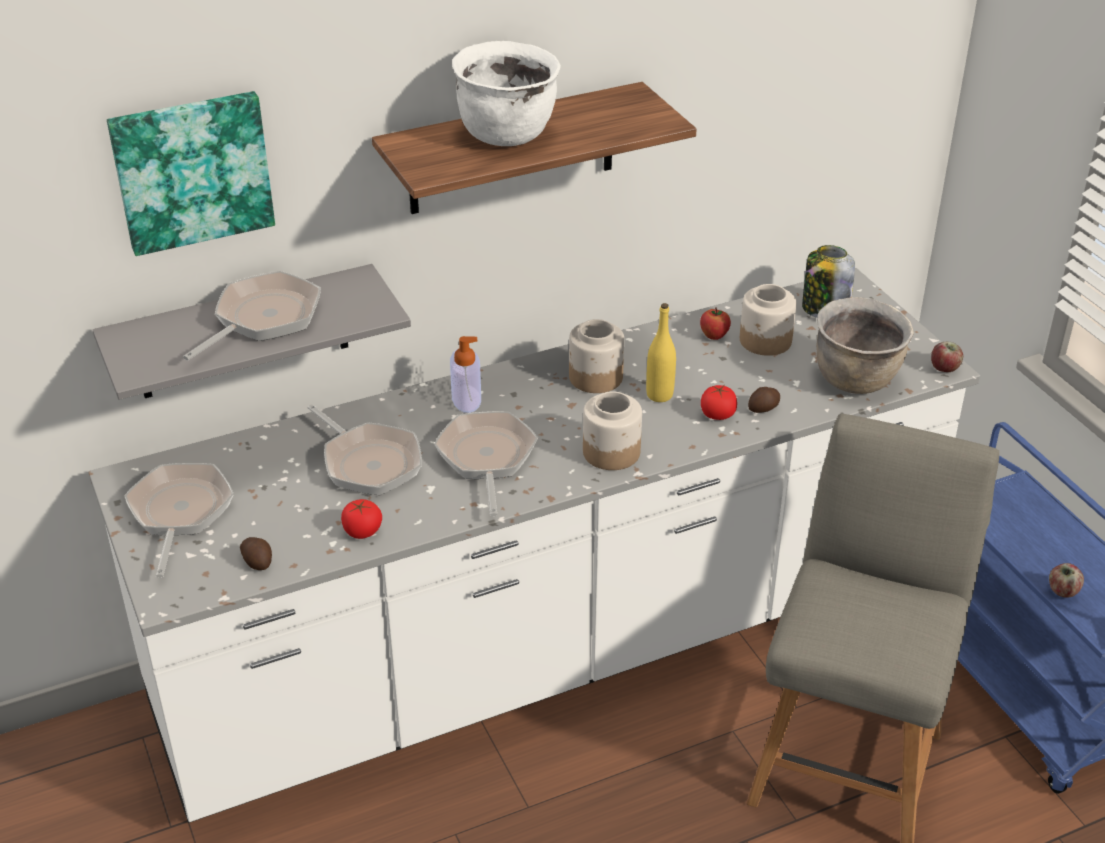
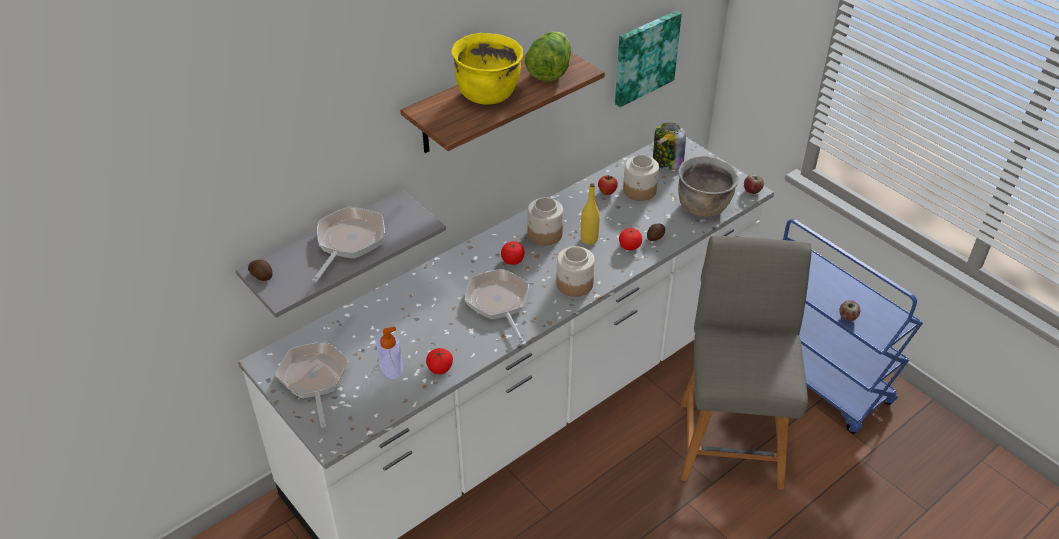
camera: 15 degrees left, 5 degrees up
(192, 170) = (293, 154): picture -> picture (644, 57)
(257, 561) = (380, 402): potato -> potato (262, 275)
(368, 462) = (424, 319): frying pan -> none
(466, 399) = (469, 263): soap dispenser -> soap dispenser (391, 367)
(507, 134) = (488, 94): white cooking pot -> yellow cooking pot
(532, 405) = (513, 260): none -> tomato
(613, 117) = (549, 71): none -> lettuce

